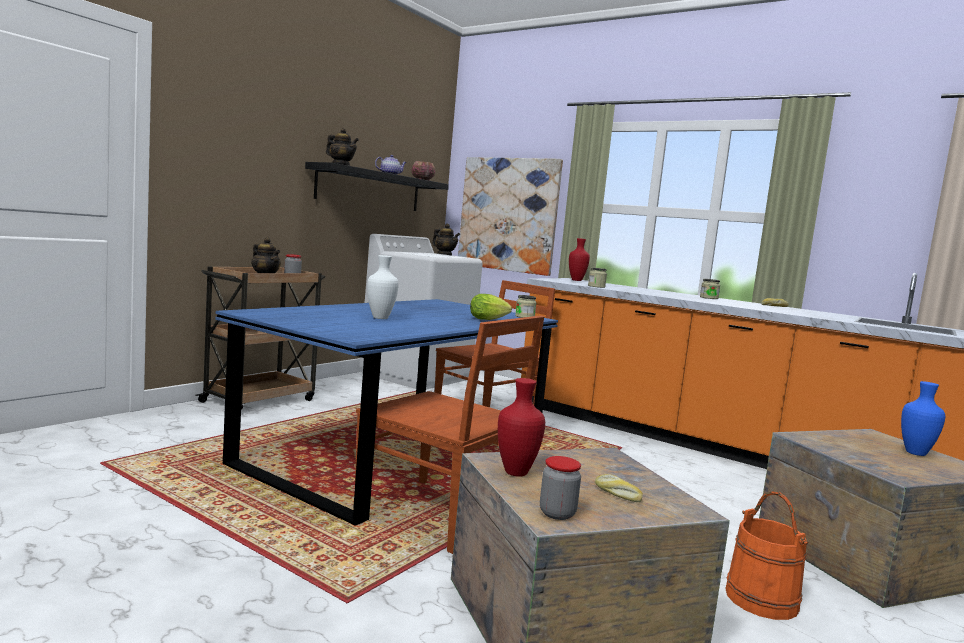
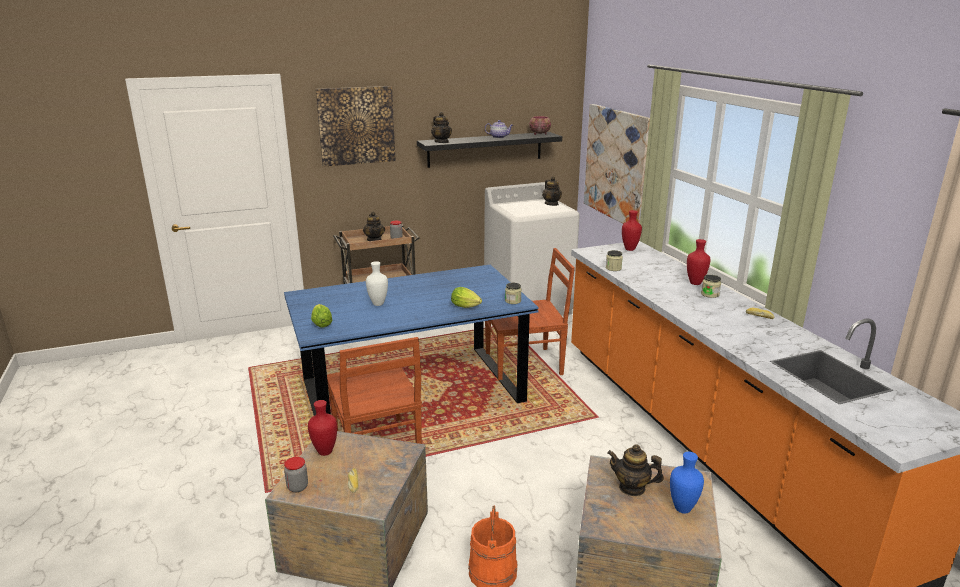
camera: 35 degrees right, 15 degrees up
(240, 124) = (356, 125): none -> picture
(342, 330) = (321, 323): none -> lettuce
(681, 294) = (696, 283): none -> red vase
(854, 447) = (632, 488): none -> teapot

